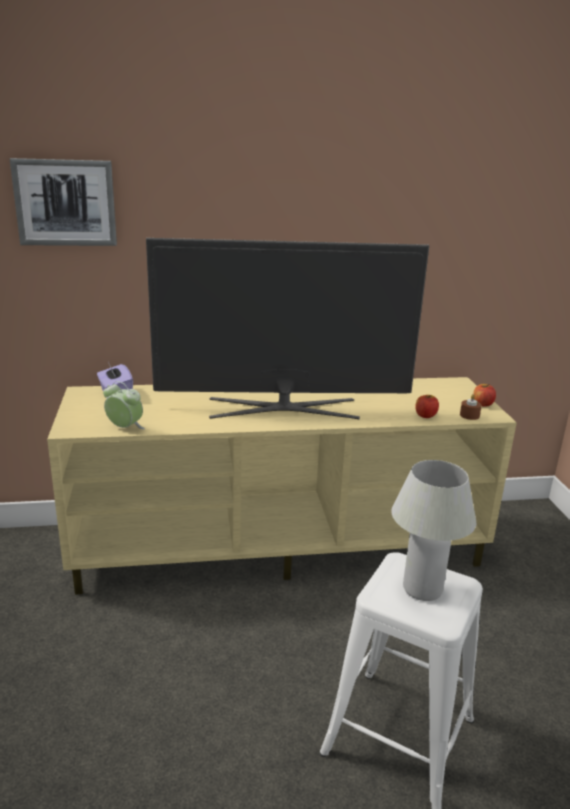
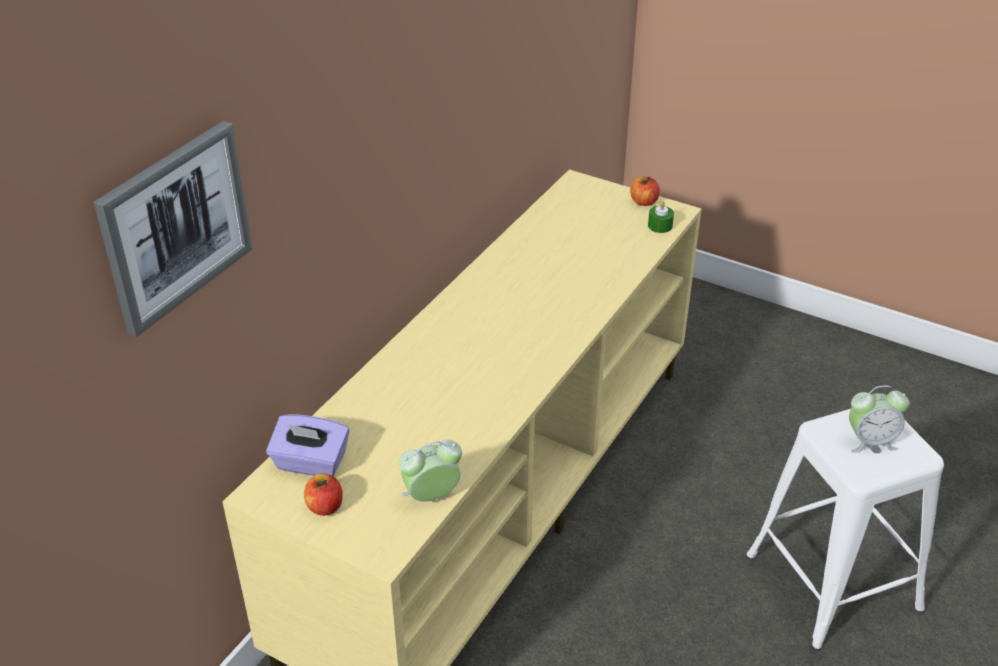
camera: 50 degrees left, 15 degrees up
(284, 408) = (511, 339): television -> none
(422, 589) = (870, 441): white table lamp -> alarm clock
(425, 415) = (632, 253): apple -> apple (325, 506)
(469, 415) = (660, 226): brown candle -> green candle

